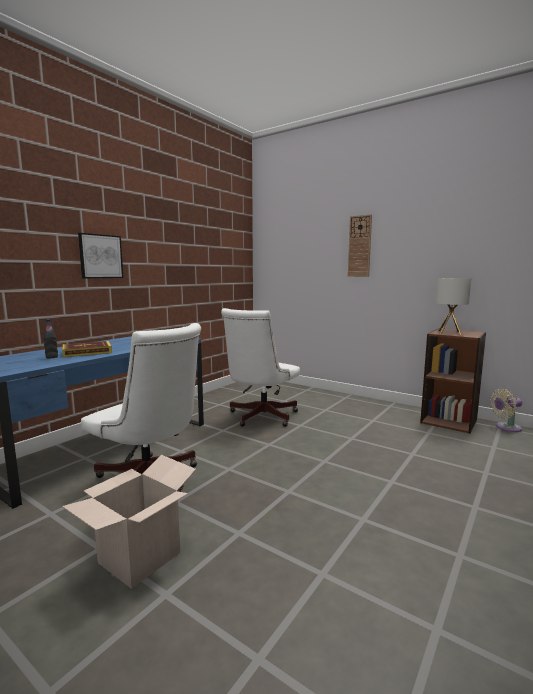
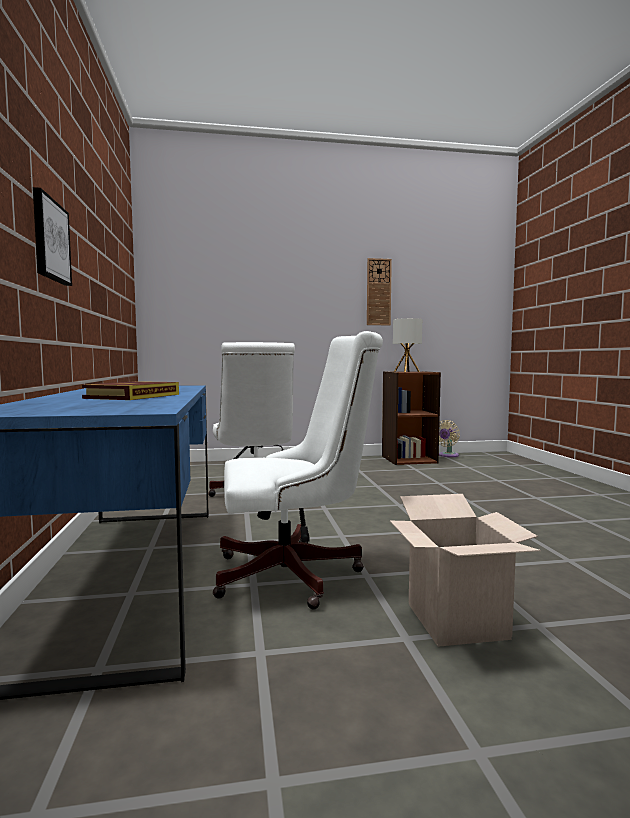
camera: 45 degrees left, 5 degrees down
(52, 357) = (111, 401): black bottle -> none
(359, 246) = (295, 285): wall clock -> wall clock (378, 292)

